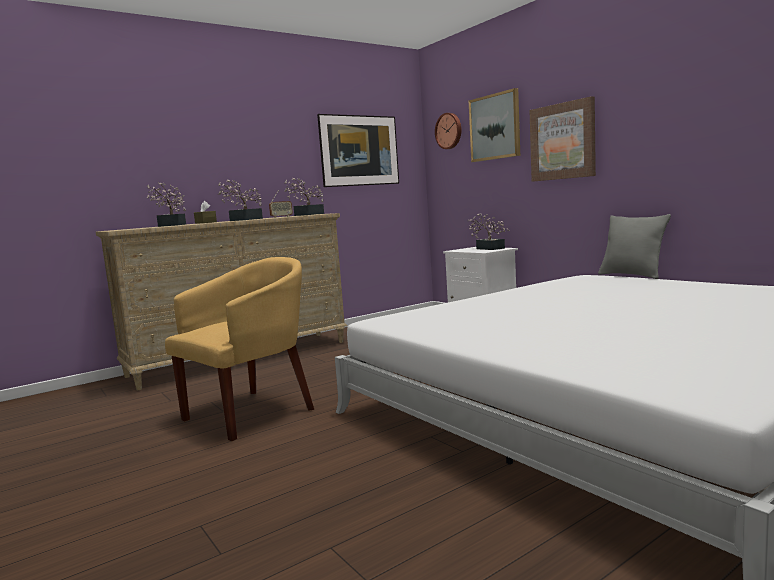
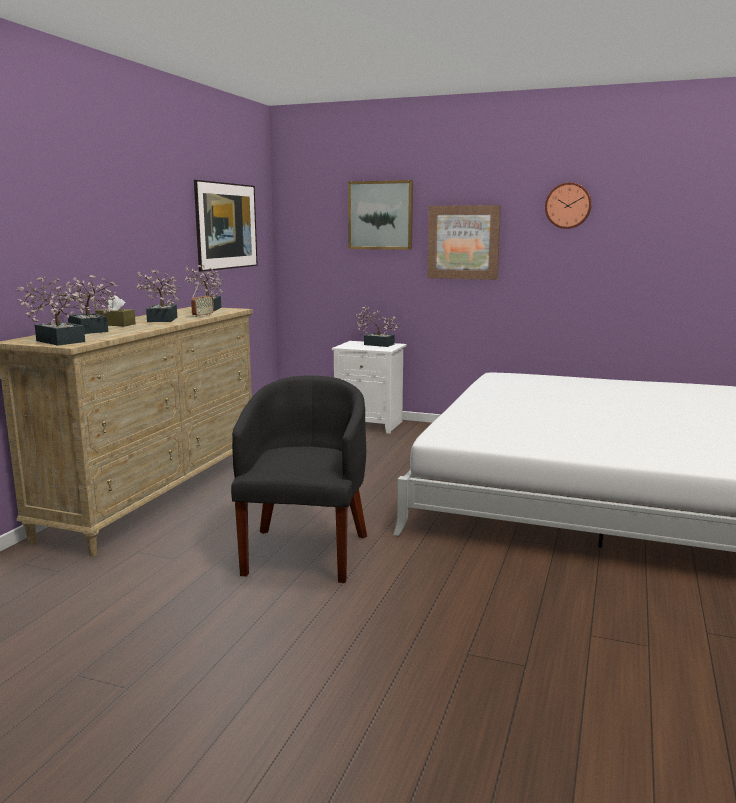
camera: 35 degrees left, 5 degrees up
(126, 229) = (58, 340): none -> potted plant
(252, 412) = (305, 551): yellow armchair -> black armchair
(449, 131) = (314, 209): wall clock -> wall clock (568, 205)
(632, 275) = (536, 373): grey pillow -> none

